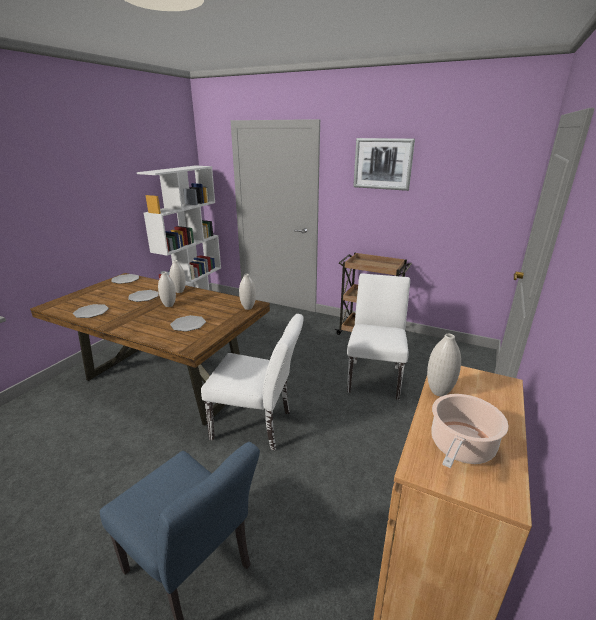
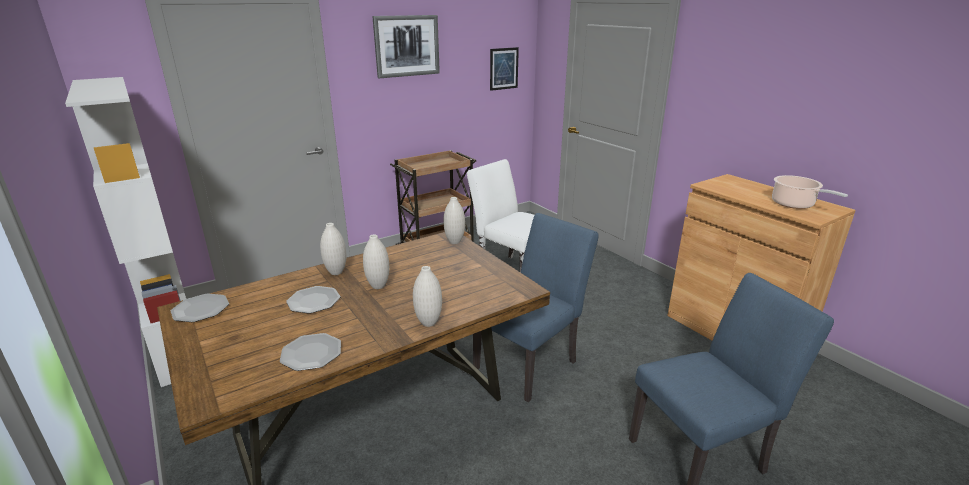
camera: 60 degrees left, 0 degrees up
(188, 324) = (458, 282): plate -> none
(258, 426) = (531, 362): white chair -> blue chair
(439, 392) = (735, 193): white vase -> white vase (428, 323)
(487, 196) = (504, 68): none -> picture

